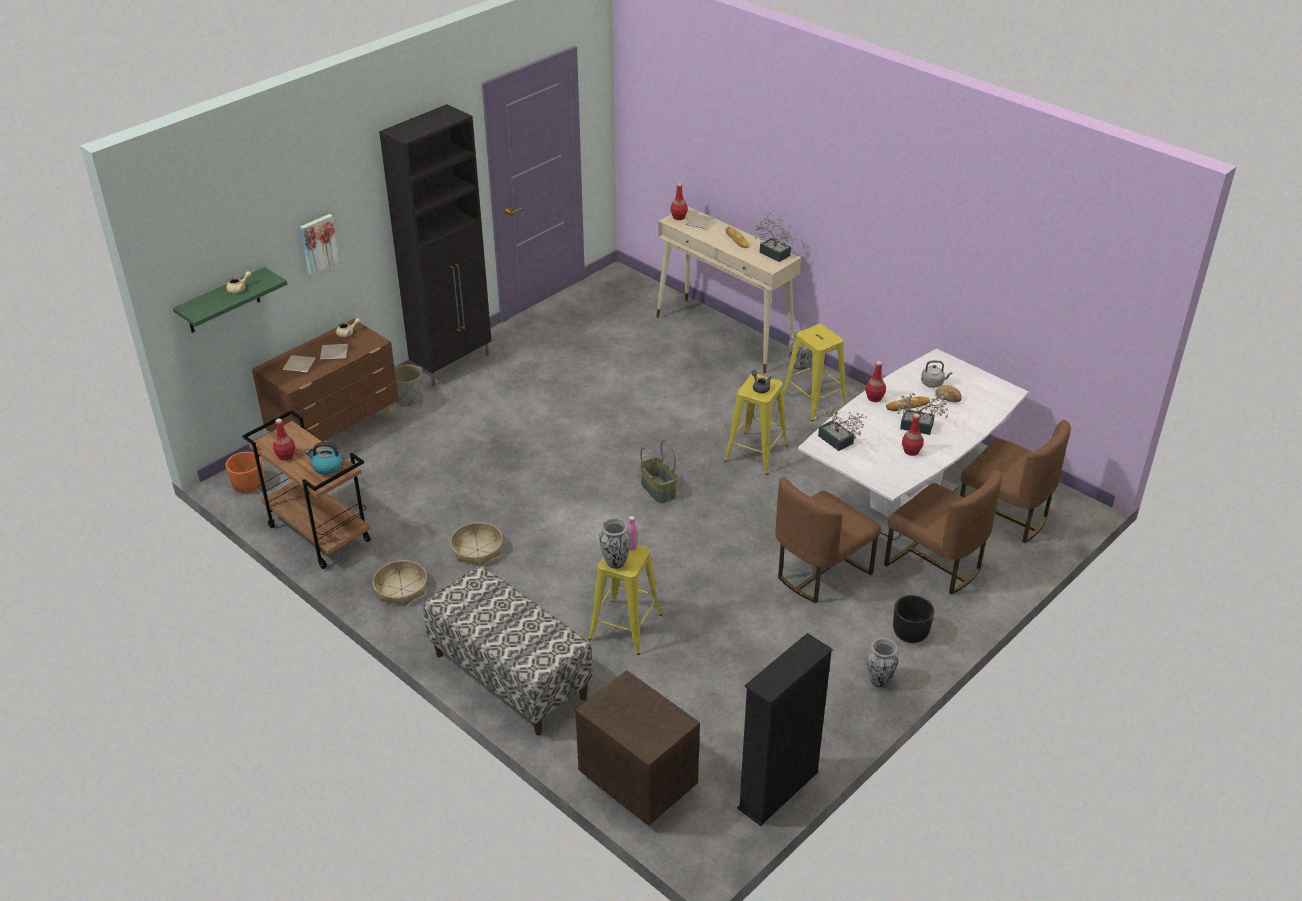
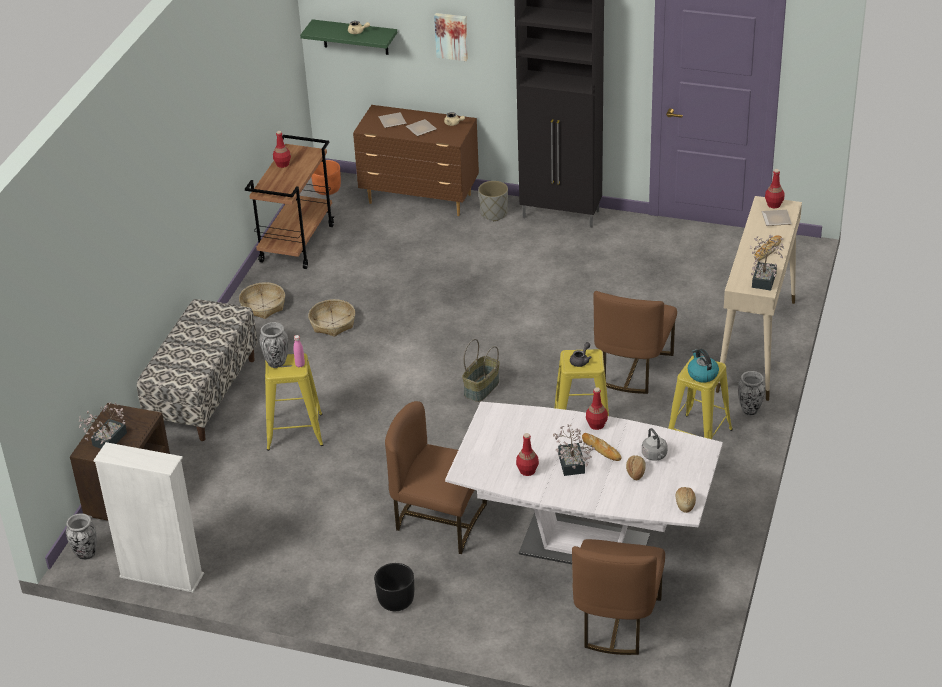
camera: 65 degrees right, 0 degrees up
(327, 467) = (283, 186): kettle -> kettle (702, 374)
(778, 790) = (161, 576): black bookcase -> white bookcase
(838, 442) = (506, 422): potted plant -> potted plant (106, 441)
(879, 680) = (321, 598): vase -> vase (86, 554)
(935, 565) = (504, 592): brown chair -> brown chair (632, 369)
(1000, 389) = (685, 503): none -> bread

